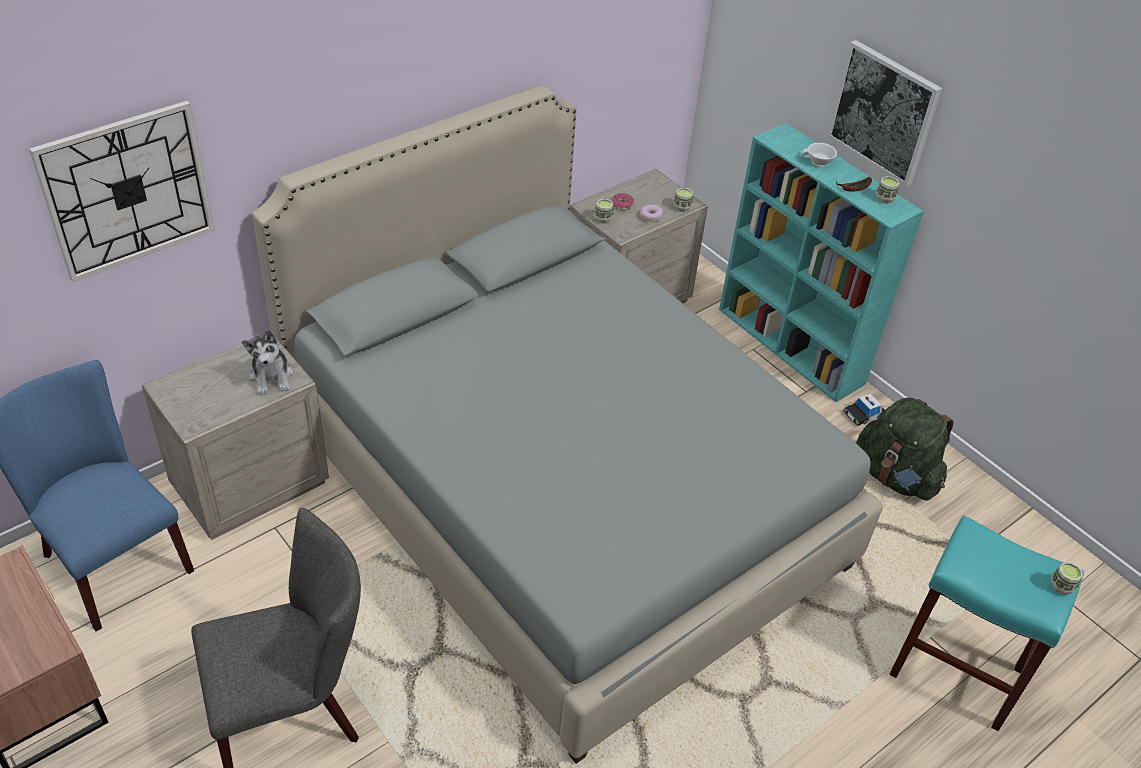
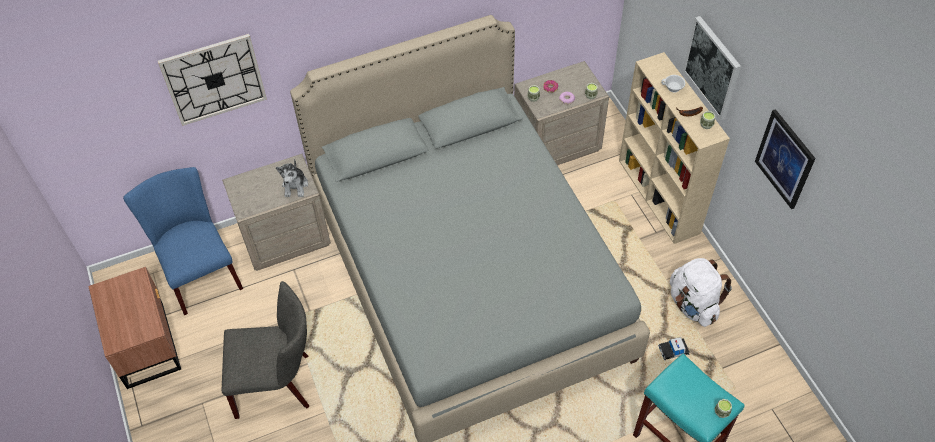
camera: 20 degrees right, 10 degrees up
(791, 346) = (659, 197): turquoise bookcase -> beige bookcase
(863, 414) = (689, 256): toy car -> toy car (673, 350)
(895, 476) = (693, 304): green backpack -> white backpack
(1038, 205) = (785, 159): none -> picture

